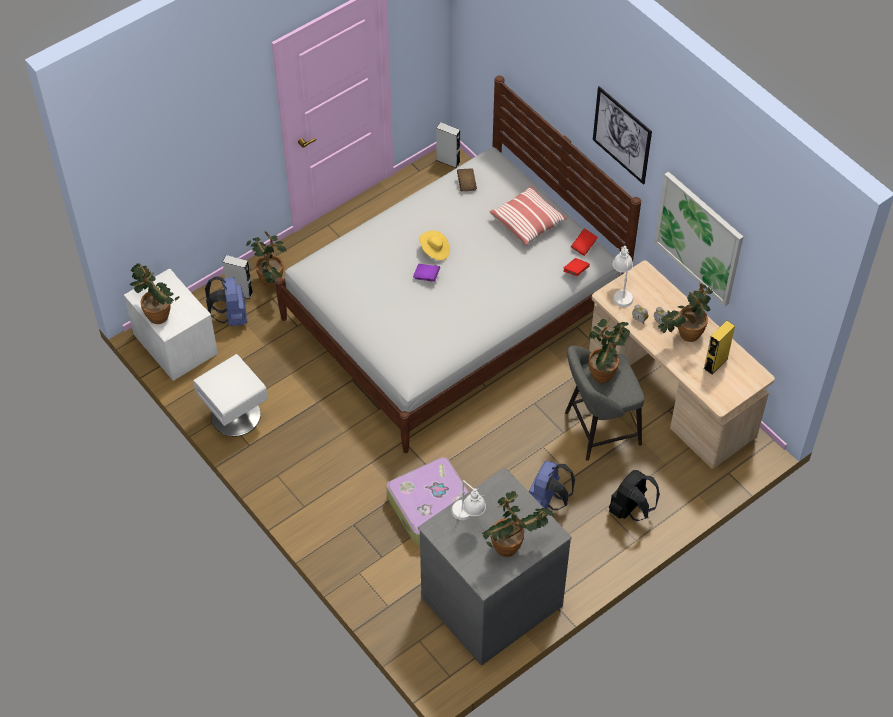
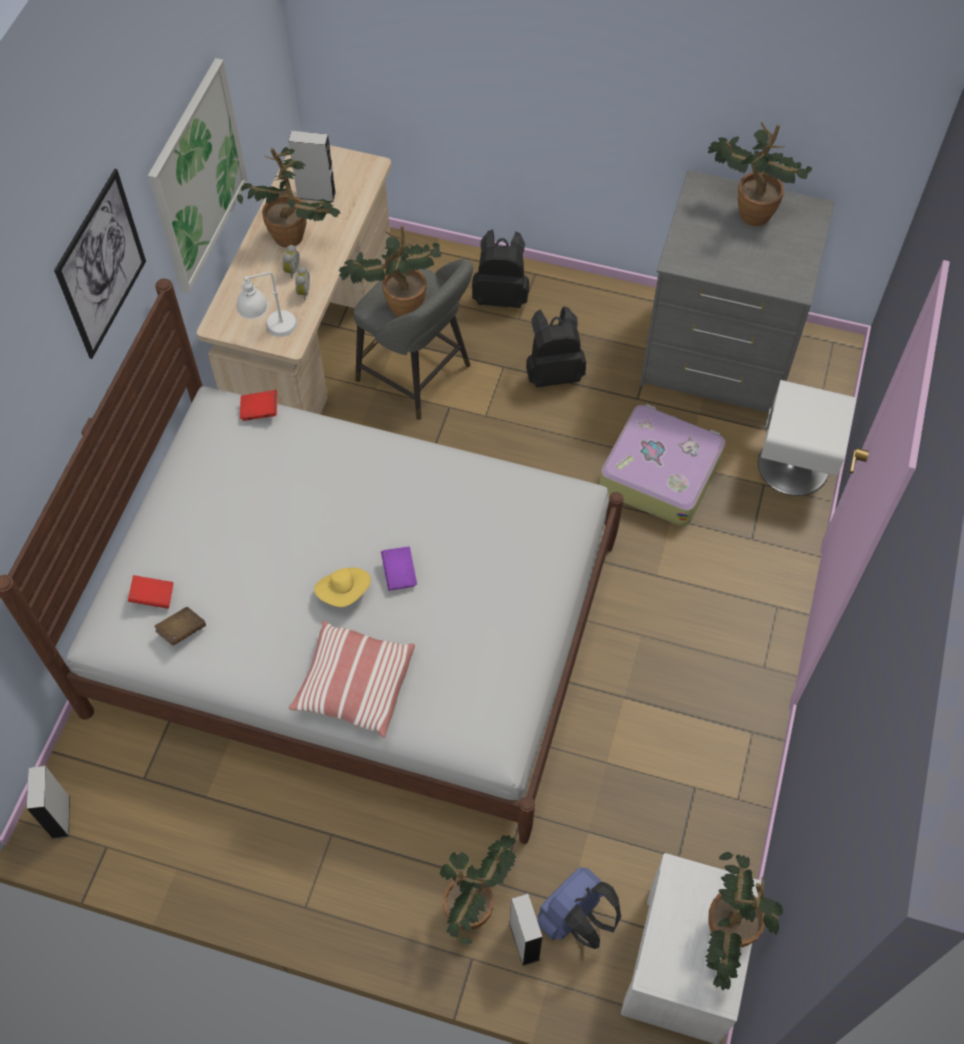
camera: 125 degrees left, 5 degrees up
(235, 416) = (726, 783): white nightstand -> white nightstand (794, 466)
(468, 517) = (753, 266): white table lamp -> none
(528, 222) = (207, 511): pillow -> pillow (354, 685)
(547, 500) = (553, 372): blue backpack -> black backpack
(583, 246) = (208, 425): red book -> red book (153, 597)
(715, 363) = (316, 195): yellow speaker -> grey speaker

